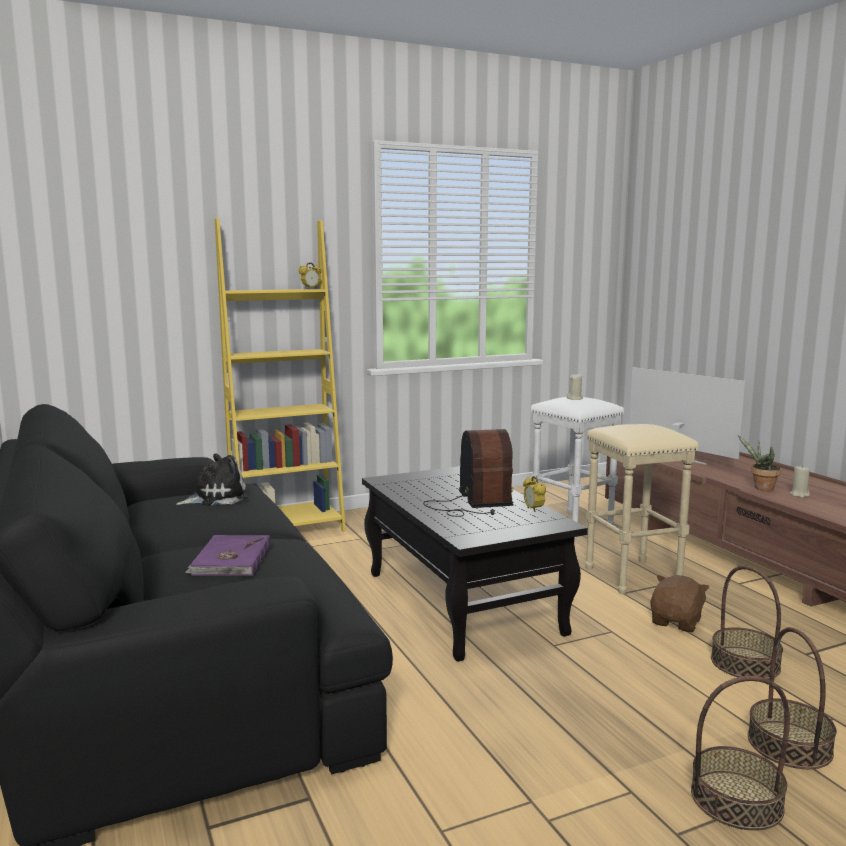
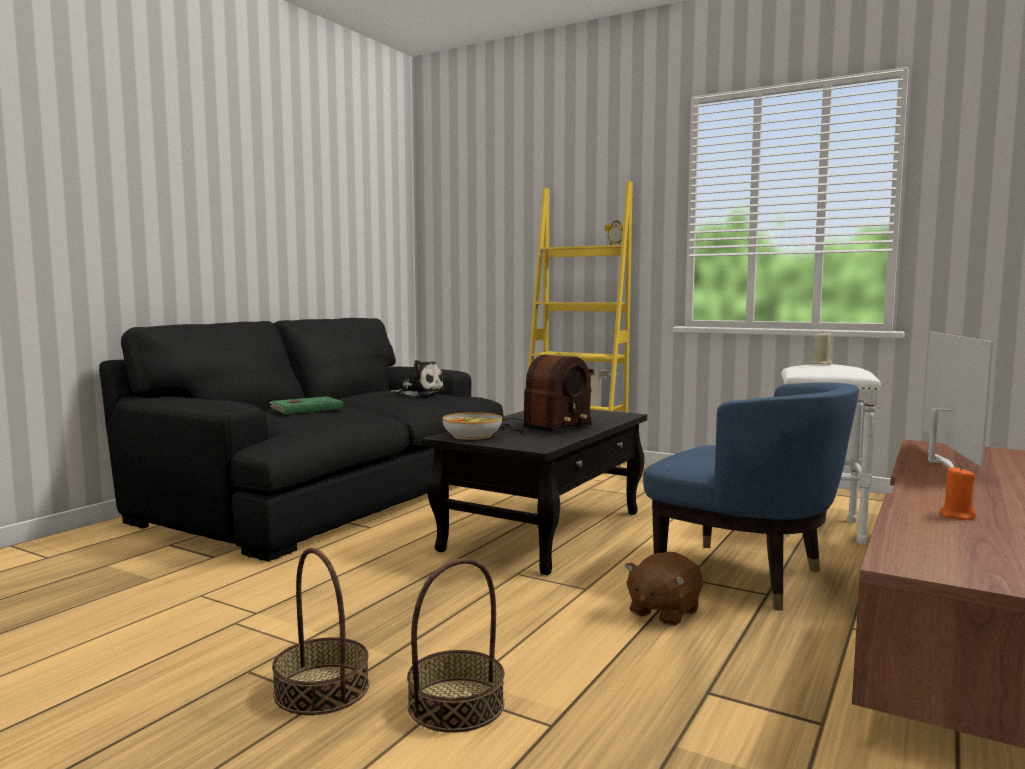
camera: 55 degrees right, 5 degrees down
(230, 560) = (306, 408): purple book -> green book
(476, 531) = (472, 435): none -> bowl
(533, 509) = (561, 438): alarm clock -> none
(635, 576) = (743, 576): beige stool -> blue armchair
(677, 622) = (663, 612): brown plush toy -> brown plush toy turned 135 degrees clockwise
(745, 663) = (618, 659): basket -> none
(761, 488) = (925, 499): potted plant -> none
(799, 494) = (956, 516): beige candle -> orange candle

